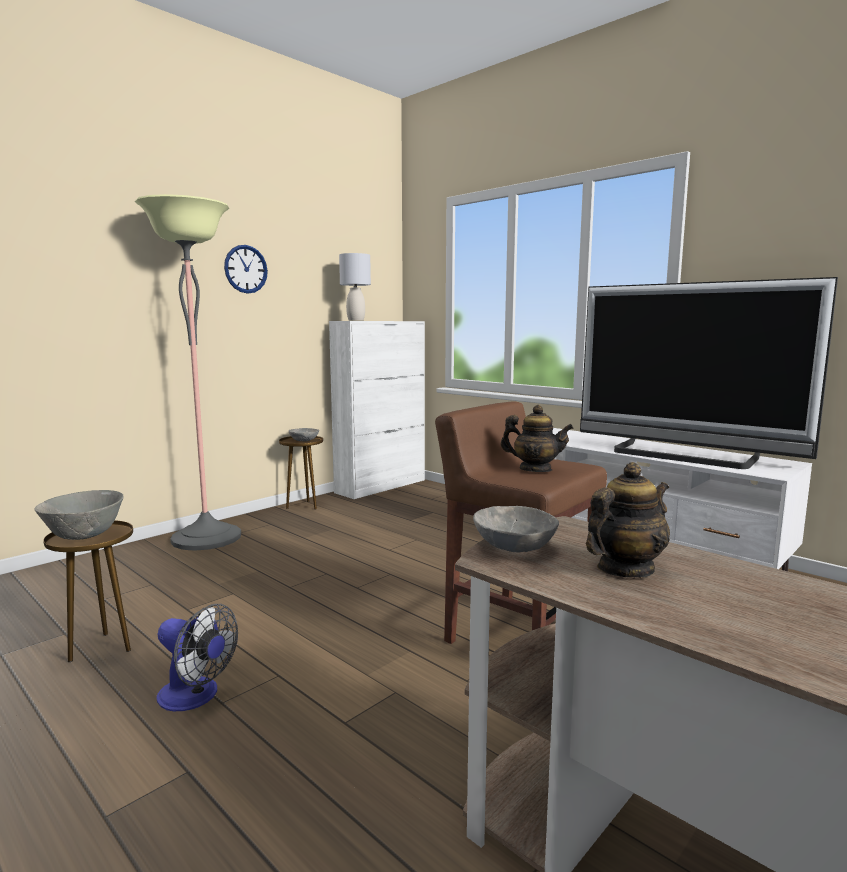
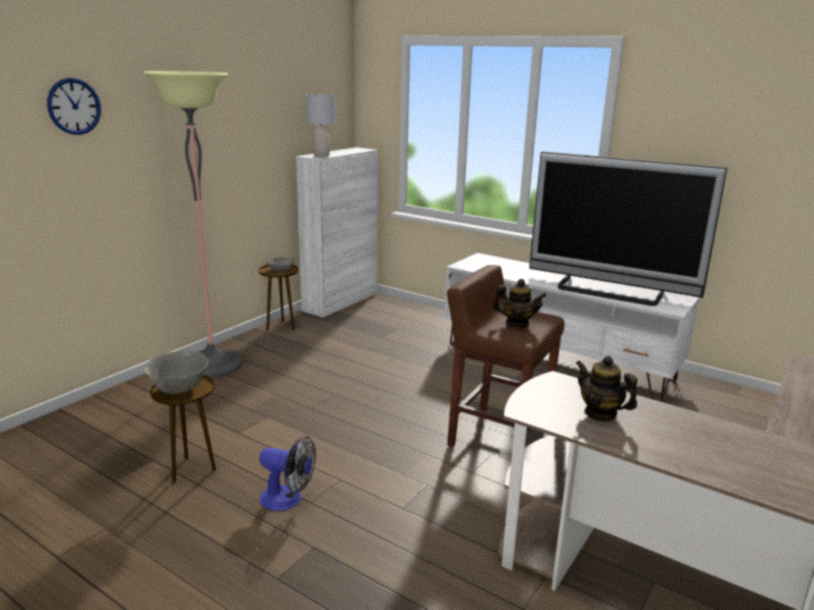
camera: 10 degrees left, 10 degrees up
(246, 269) = (227, 117): wall clock -> wall clock (74, 106)
(513, 547) = (532, 400): grey bowl -> none
(624, 569) = (600, 413): teapot -> teapot turned 90 degrees counterclockwise

